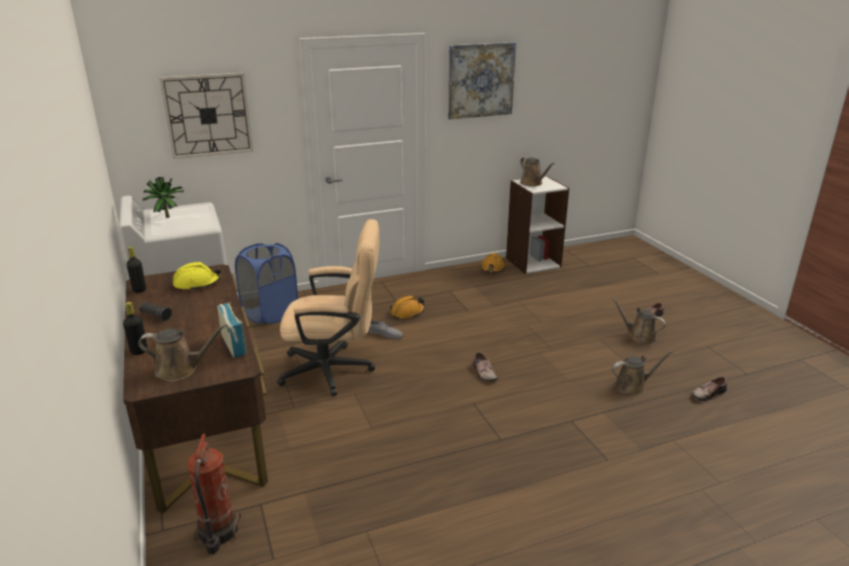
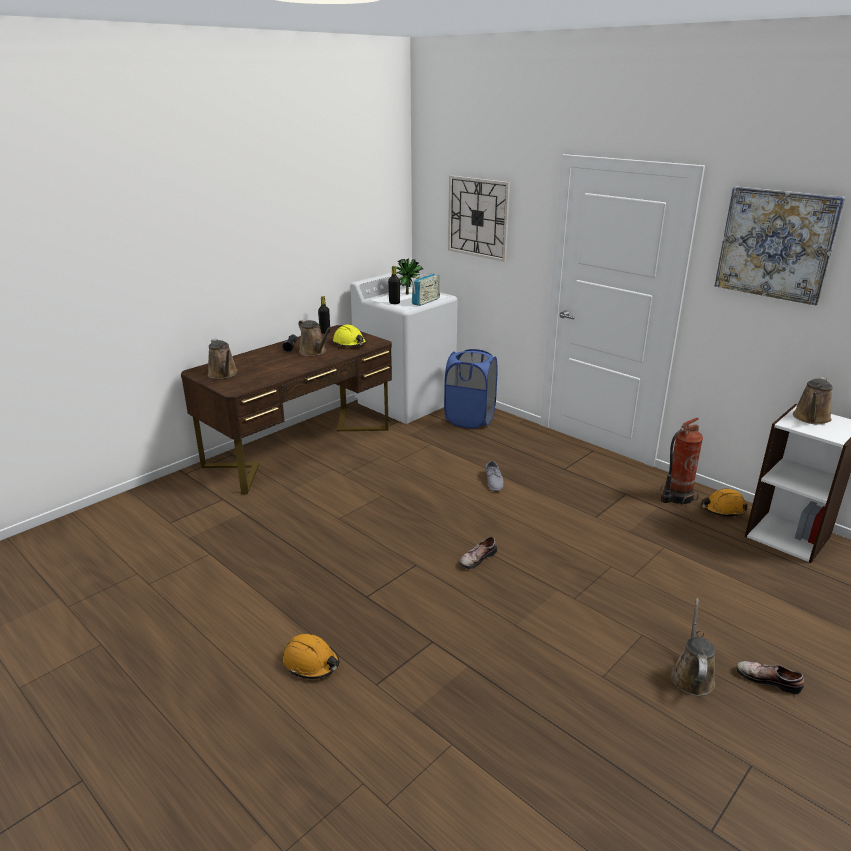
camera: 65 degrees right, 0 degrees up
(139, 351) = (241, 357): black bottle -> black bottle (394, 303)
(217, 533) = (188, 493): fire extinguisher -> fire extinguisher (676, 497)
(233, 345) = (266, 379): radio -> radio (426, 301)
(335, 370) = (410, 475): beige office chair -> none
(407, 313) = (547, 482): orange hard hat -> orange hard hat (311, 663)
(633, 386) = (549, 686): brown watering can -> brown watering can (314, 352)
(707, 393) = (599, 775): shoe -> none

